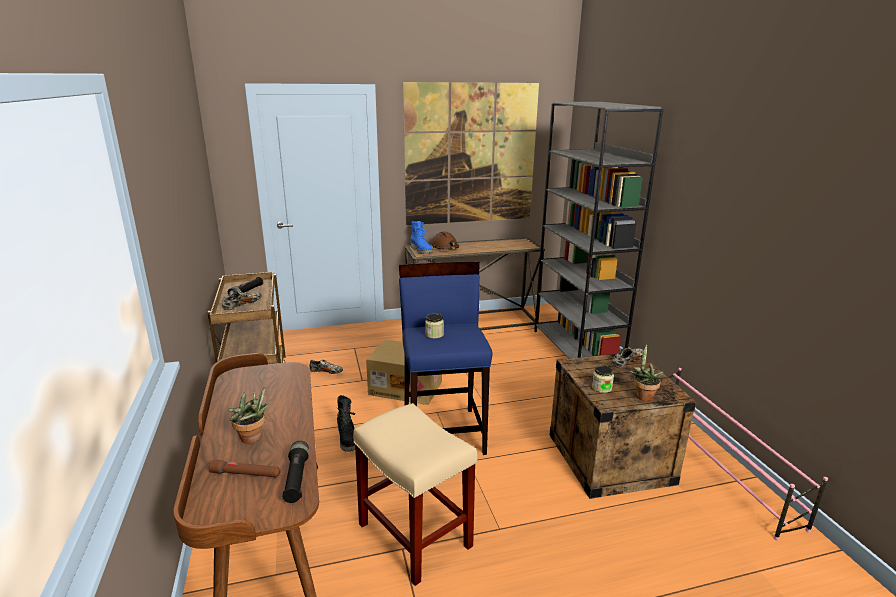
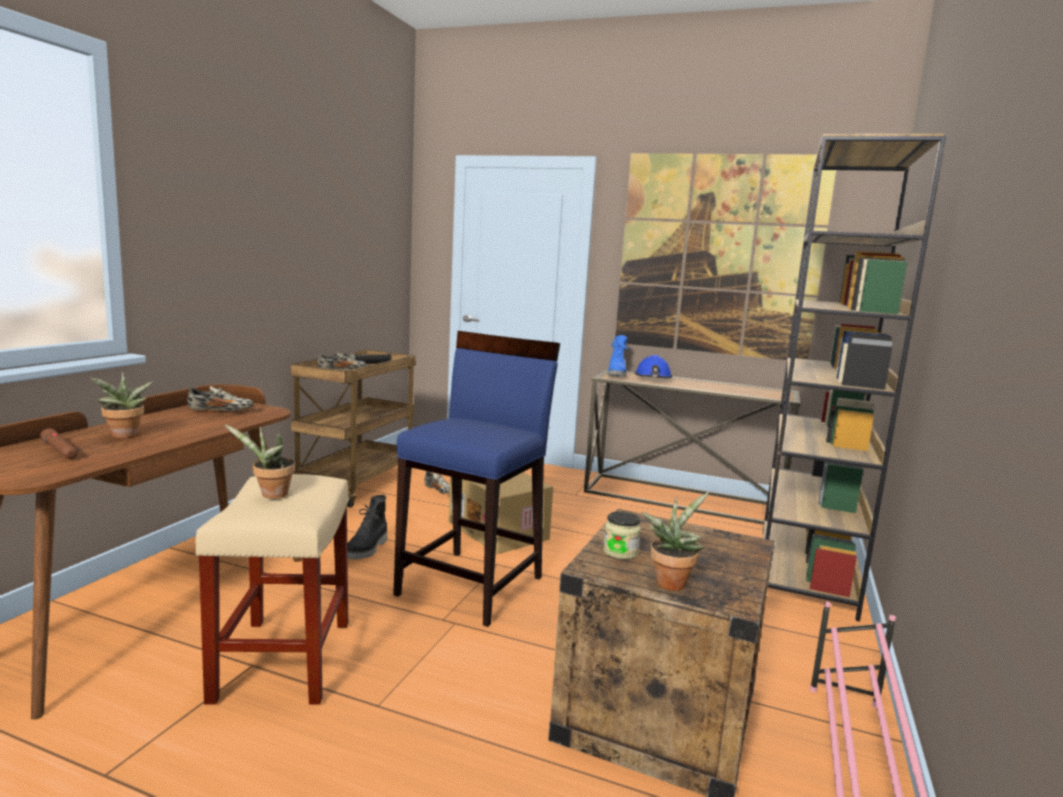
camera: 35 degrees right, 10 degrees down
(296, 478) = (78, 466): black flashlight -> none
(405, 436) = (270, 495): none -> potted plant
(434, 334) = (460, 424): jar -> none
(445, 248) = (653, 378): brown hard hat -> blue hard hat
(577, 349) = (805, 571): grey bookcase -> brown bookcase
(627, 362) = (726, 544): shoe -> shoe (221, 411)

